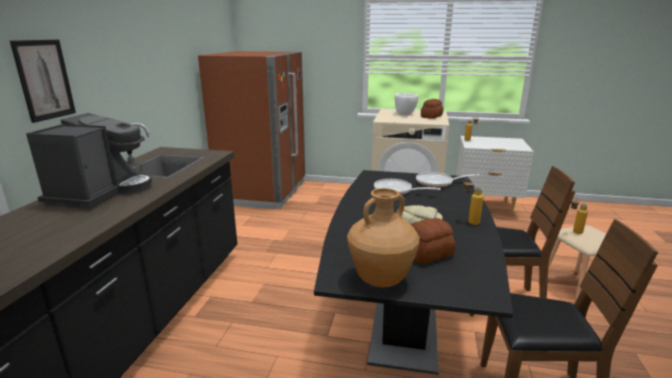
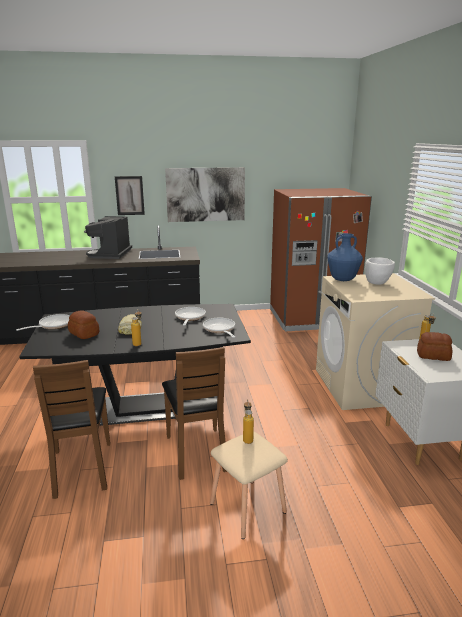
camera: 70 degrees right, 0 degrees up
(101, 192) = (111, 254): coffee machine -> coffee machine turned 105 degrees clockwise
(141, 68) = (205, 194): none -> picture
(380, 280) = (53, 325): brown vase -> frying pan
(389, 119) = (343, 280): none -> blue vase
(431, 116) = (383, 293): bread -> bread (432, 355)

